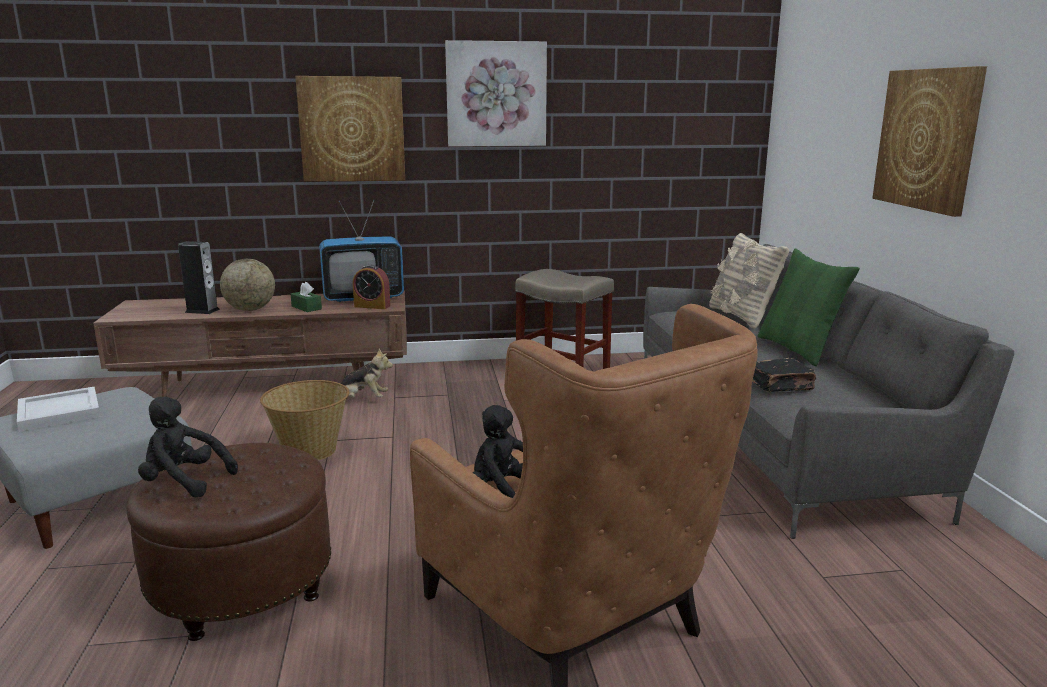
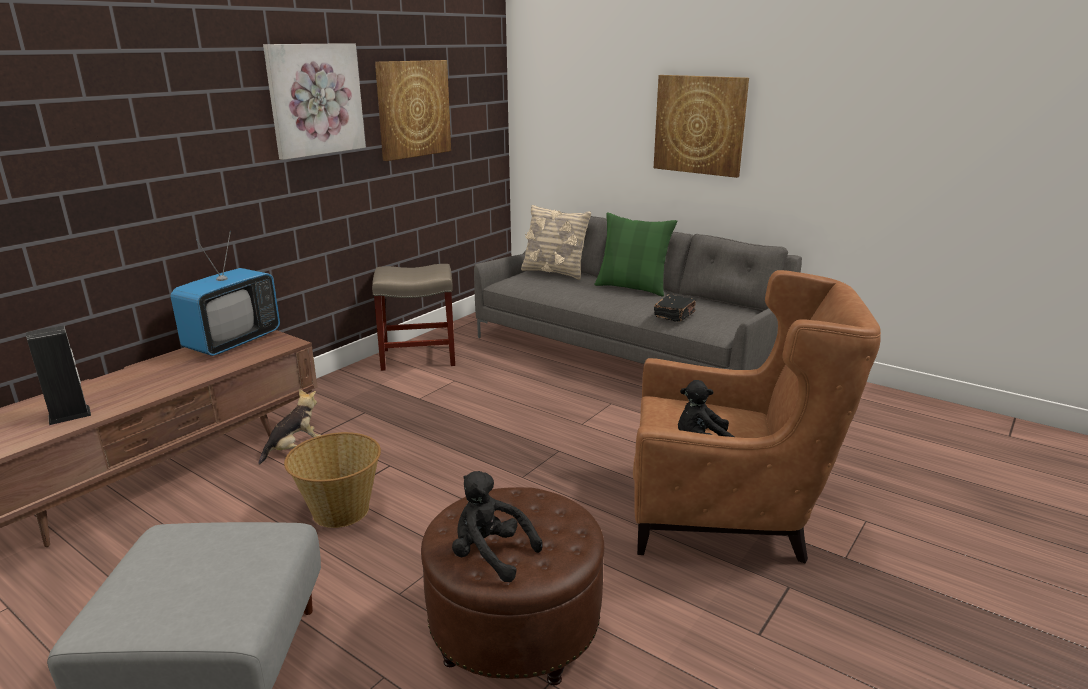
camera: 45 degrees left, 5 degrees up
(60, 412) = (154, 585): white tray -> none
(184, 482) = (490, 555): black plush toy -> black plush toy turned 60 degrees clockwise
(250, 309) = (133, 393): globe -> none
(306, 307) = (198, 371): green tissue box -> none
(352, 129) = (177, 152): picture -> picture (413, 109)
(372, 306) = (267, 348): alarm clock -> none

